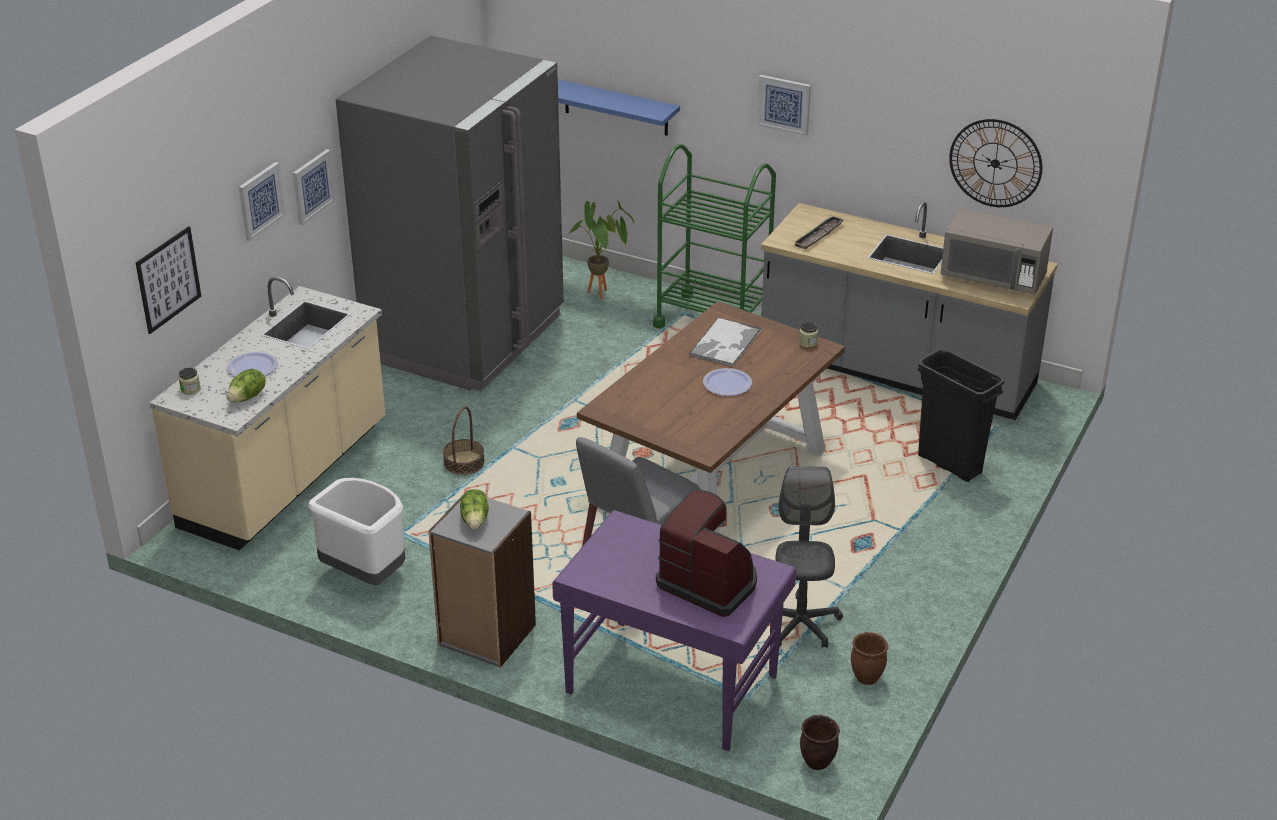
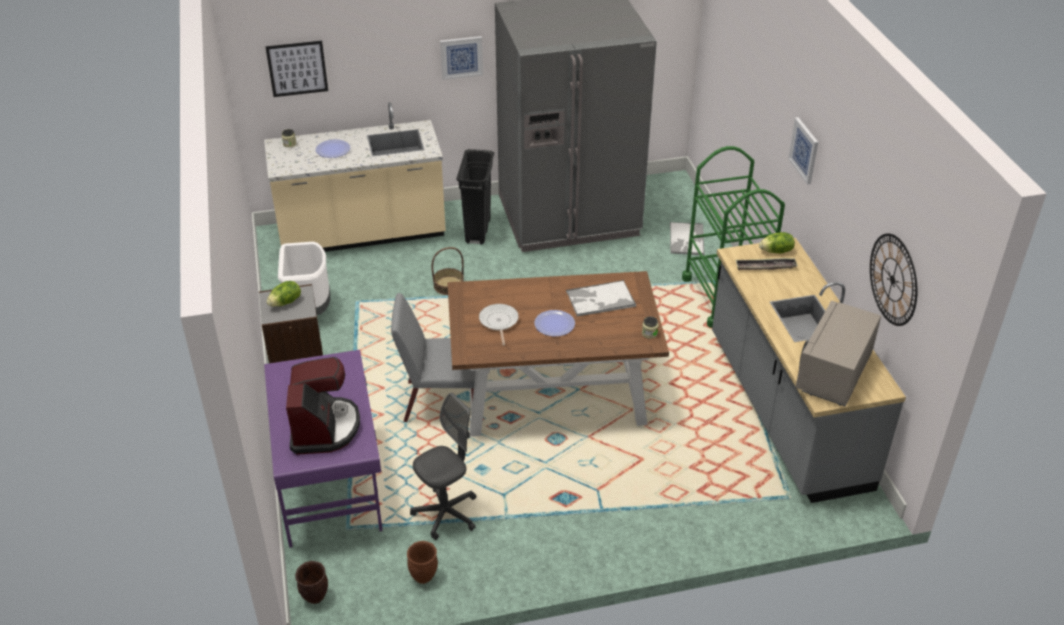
camera: 50 degrees right, 5 degrees up
(248, 397) = (302, 164): lettuce -> lettuce (776, 251)
(260, 201) = (401, 48): picture -> none
(603, 295) = (686, 239): potted plant -> tray
(616, 107) = (738, 102): blue shelf -> none
(682, 412) = (498, 322): none -> frying pan
(949, 464) = (710, 495): black trash can -> black trash can (478, 231)
(993, 277) = (833, 373): grey microwave -> grey microwave turned 45 degrees clockwise

